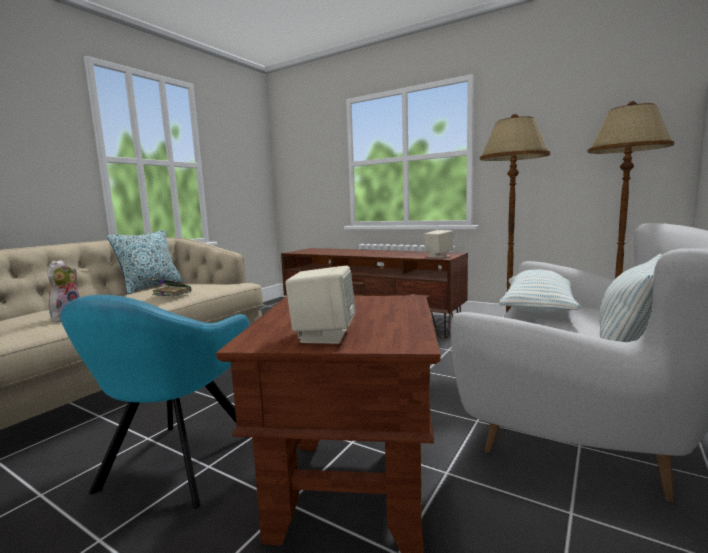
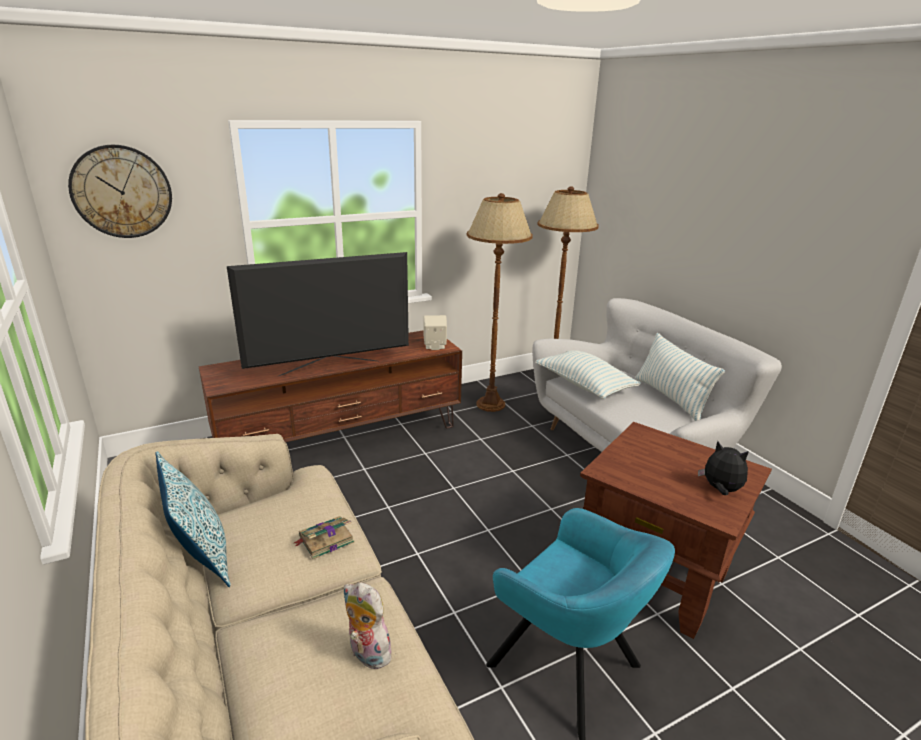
camera: 60 degrees left, 15 degrees up
(298, 146) = (122, 192): none -> wall clock
(323, 335) = (720, 490): beige speaker -> plush toy
(352, 254) = (330, 367): none -> television

